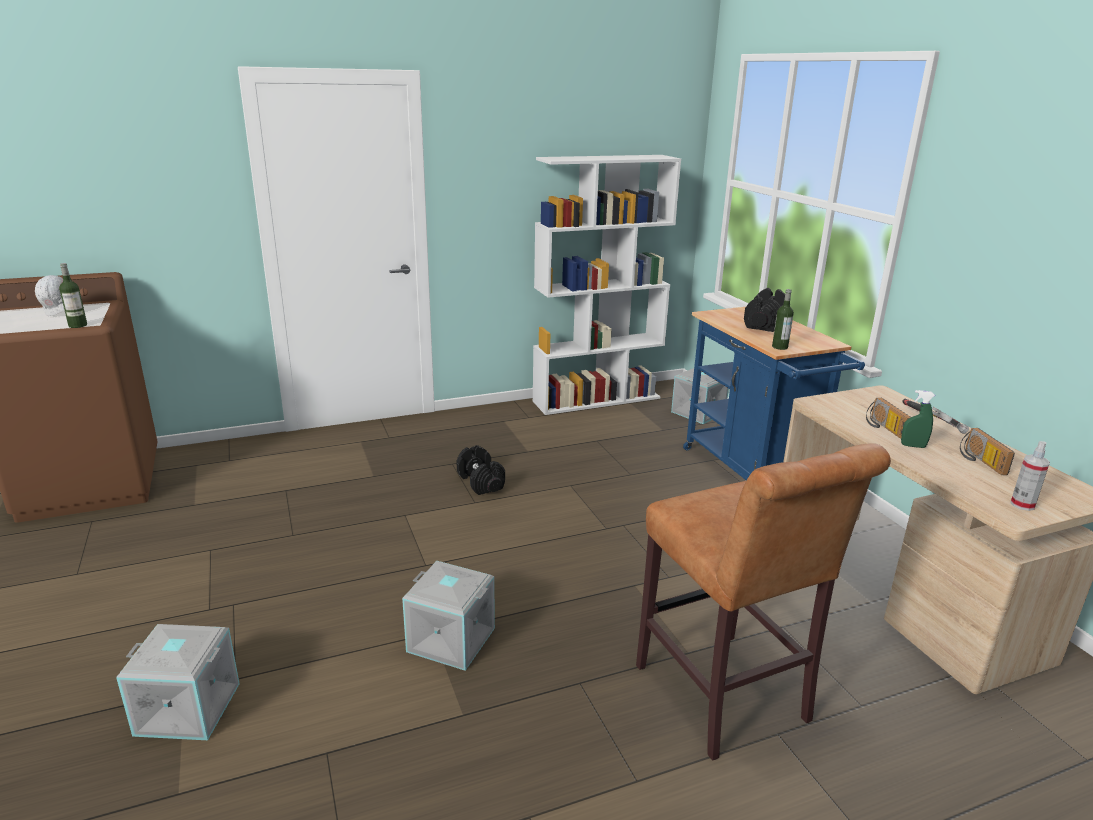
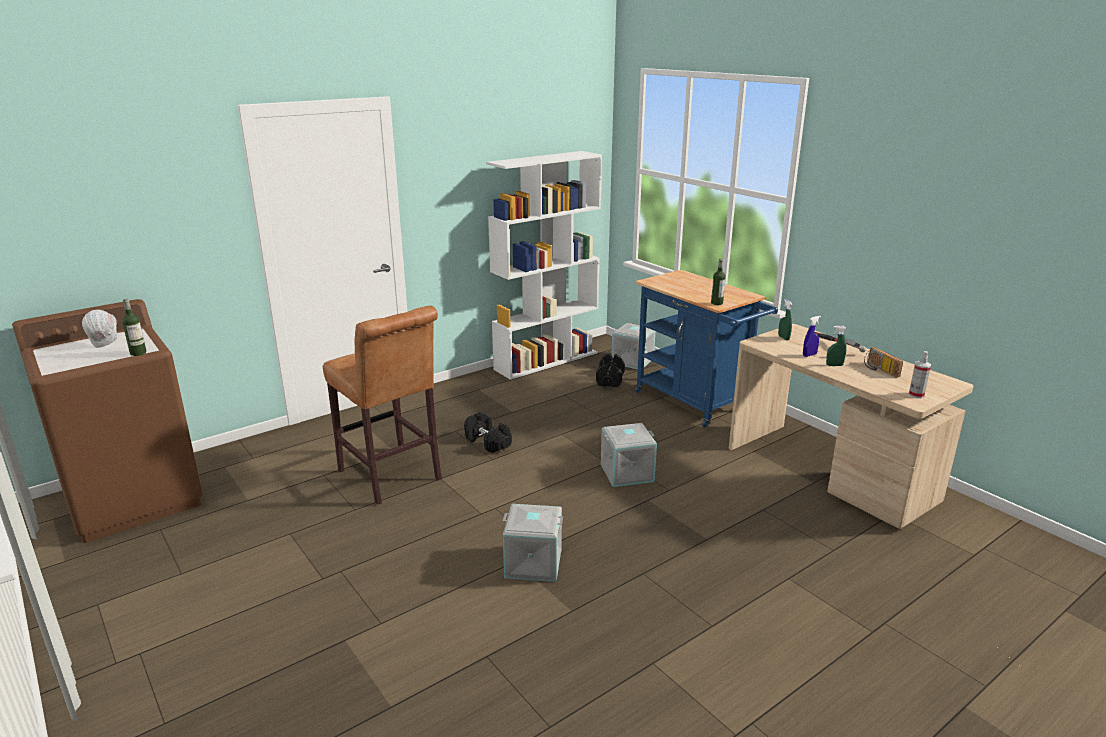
camera: 15 degrees left, 0 degrees up
(189, 707) = (358, 650): grey storage box -> grey storage box (627, 472)
(726, 699) = (746, 564): brown stool -> brown stool (392, 477)
(765, 324) = (695, 285): black dumbbell -> black dumbbell (610, 379)
(858, 401) = (783, 338): none -> green spray bottle
(883, 428) = (809, 355): radio -> blue spray bottle

